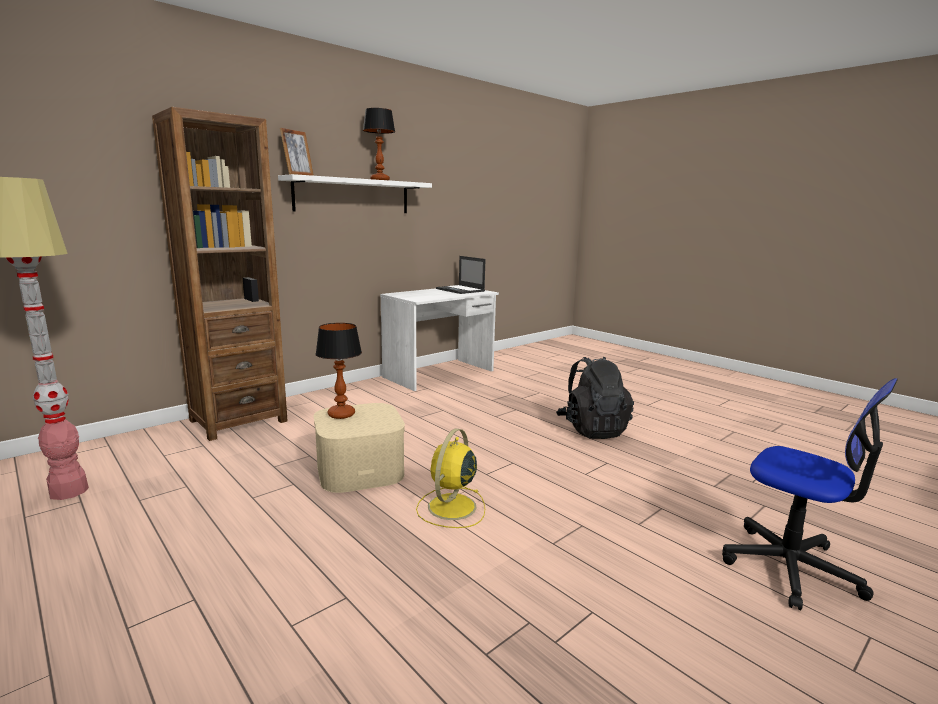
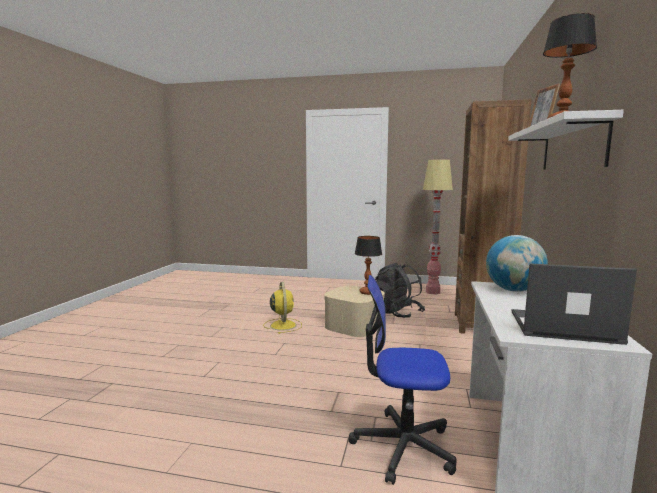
camera: 145 degrees right, 5 degrees down
(417, 296) = (513, 290): none -> globe
(592, 429) = (227, 411): black backpack -> black backpack (396, 313)
(790, 567) = (97, 348): office chair -> office chair (403, 446)

